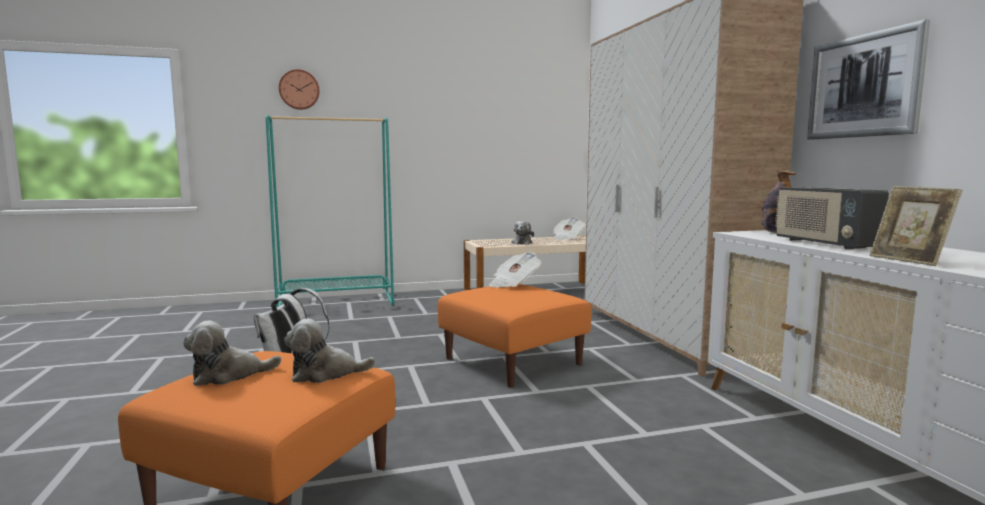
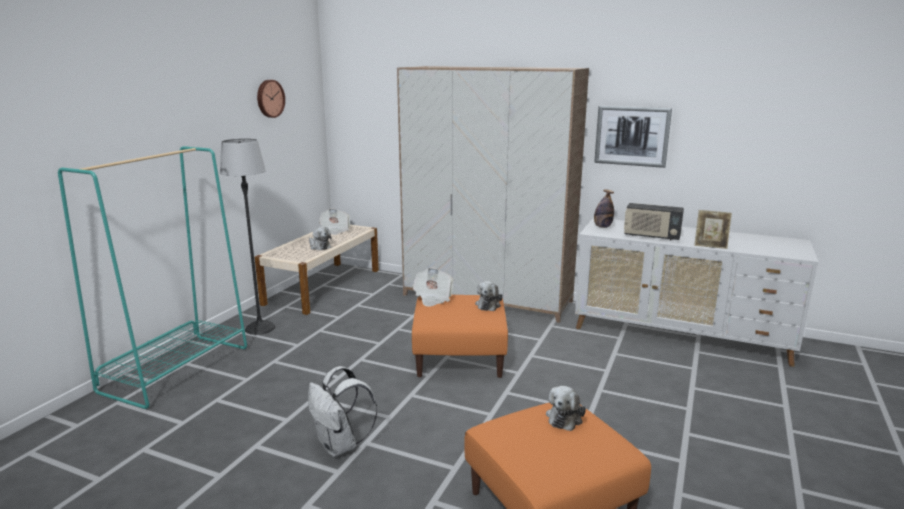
camera: 50 degrees left, 10 degrees up
(228, 375) = (532, 450): plush toy -> plush toy (488, 304)
(299, 90) = (71, 119): wall clock -> wall clock (269, 98)
(430, 299) = (260, 328): none -> floor lamp

